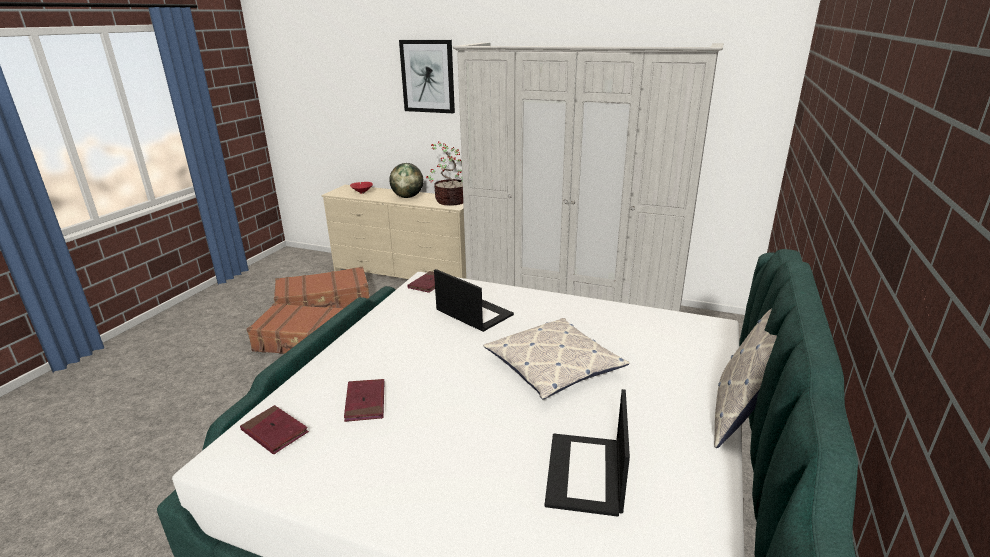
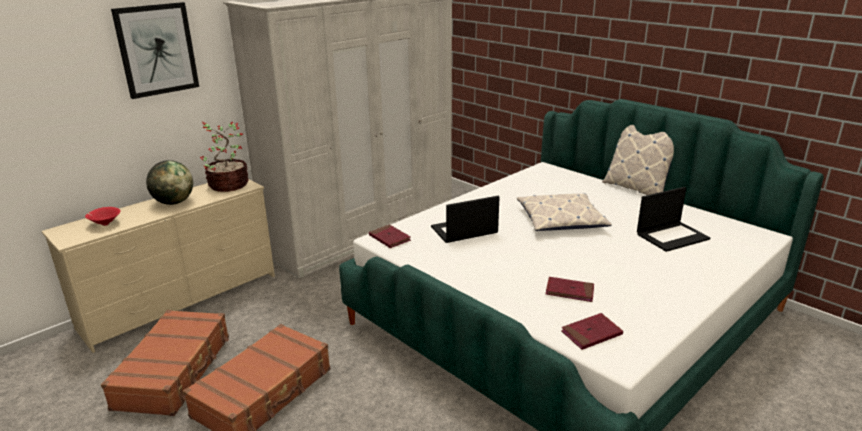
camera: 65 degrees left, 0 degrees up
(586, 474) = (672, 236): laptop -> laptop turned 60 degrees counterclockwise

